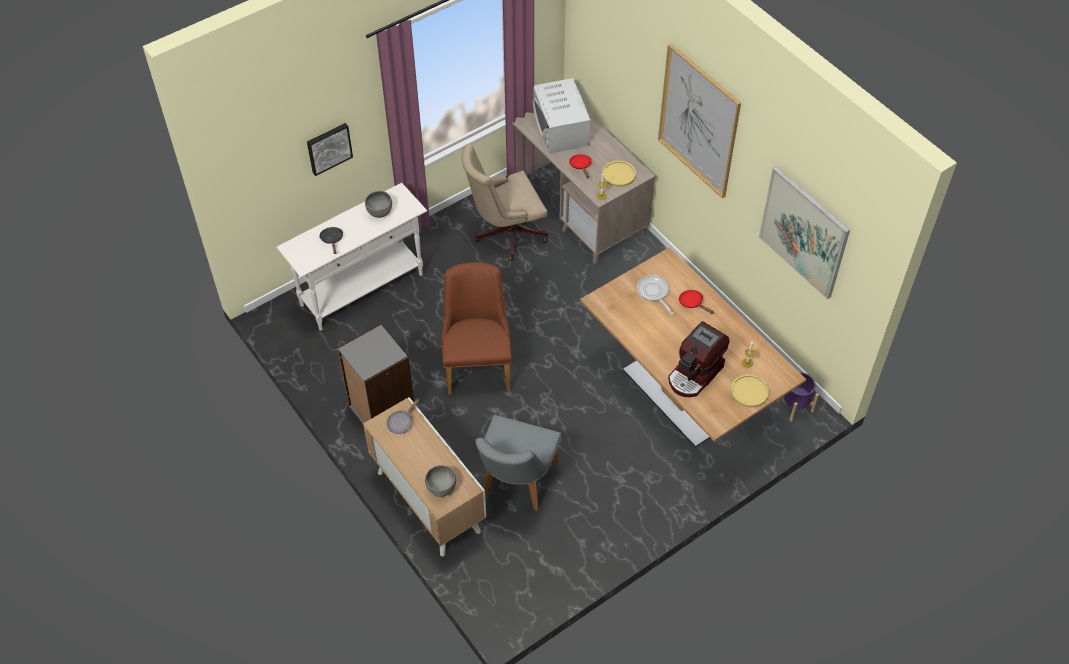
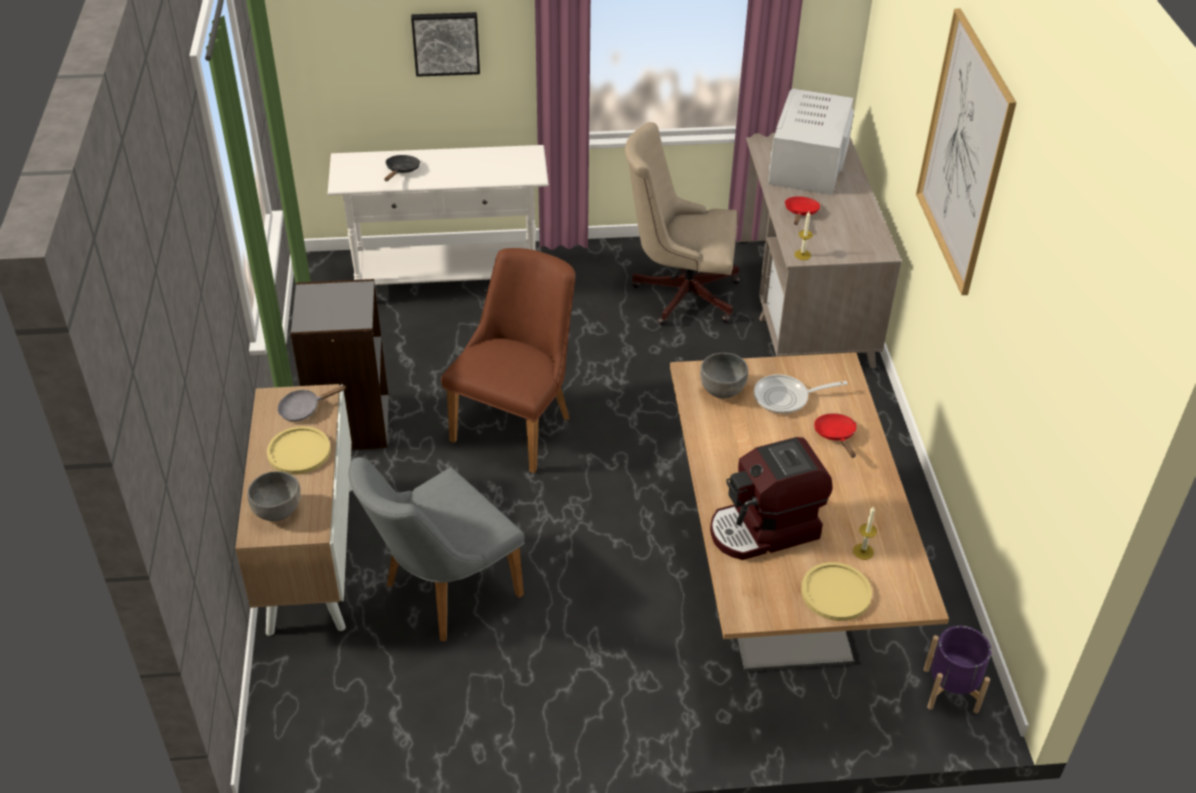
camera: 30 degrees right, 10 degrees down
(379, 212) = (486, 164): grey bowl -> grey bowl (722, 391)
(618, 174) = (848, 240): yellow plate -> yellow plate (299, 452)
(654, 292) = (786, 398): frying pan -> frying pan turned 105 degrees counterclockwise
(804, 232) = (1044, 359): picture -> none

